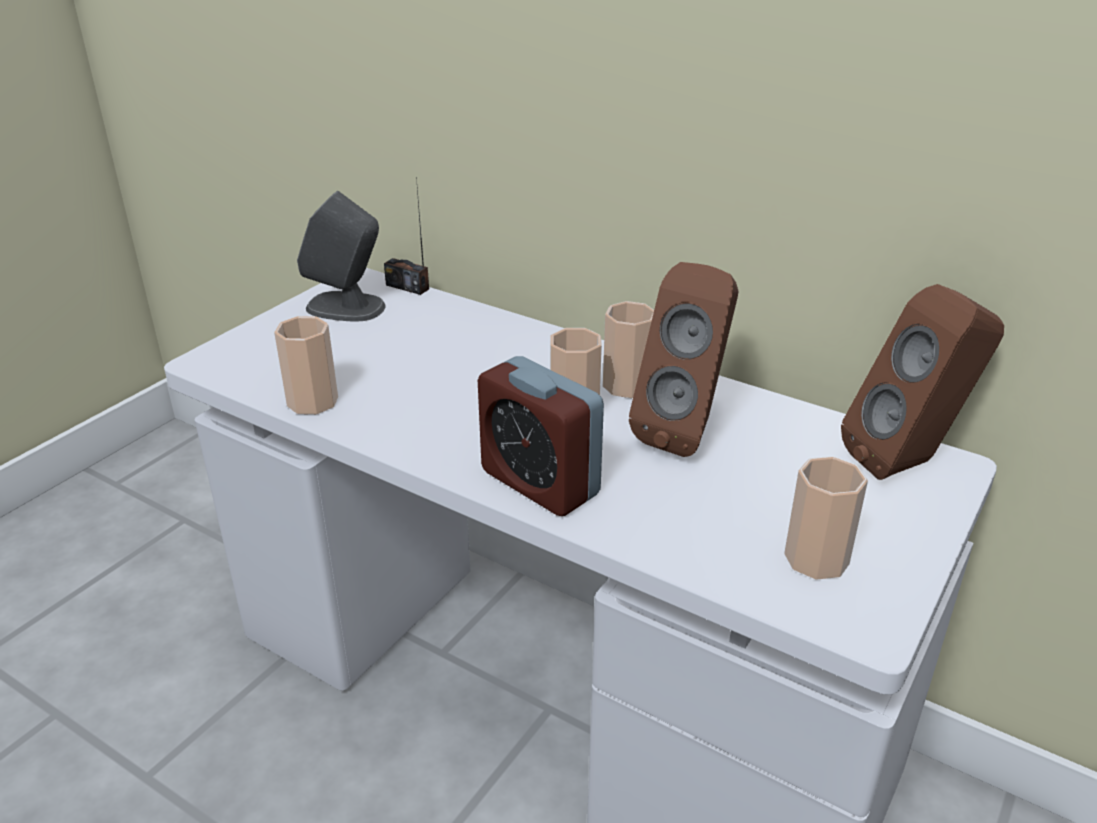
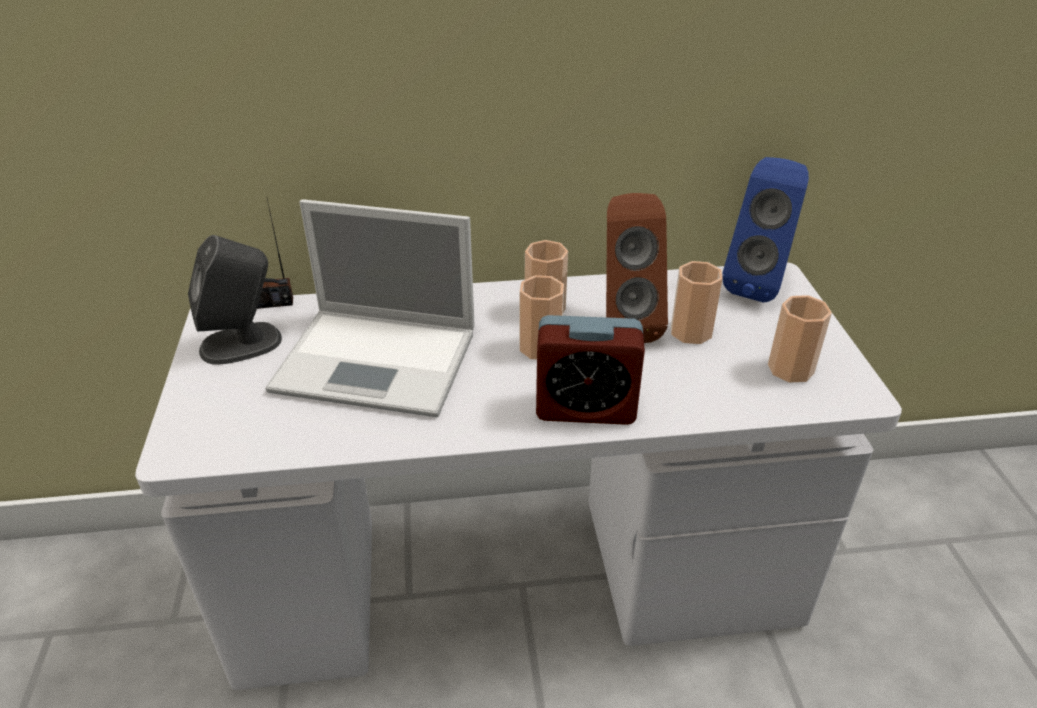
camera: 40 degrees left, 5 degrees up
(312, 401) = (332, 437): cup -> cup (691, 332)
(425, 364) = (380, 361): none -> laptop
(908, 463) = (757, 284): brown speaker -> blue speaker

